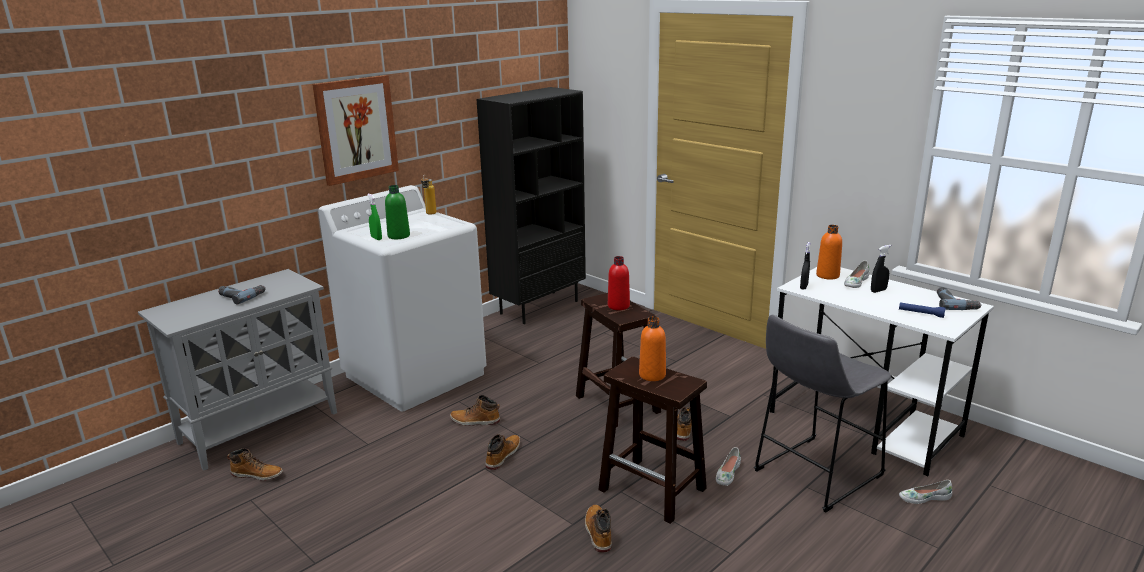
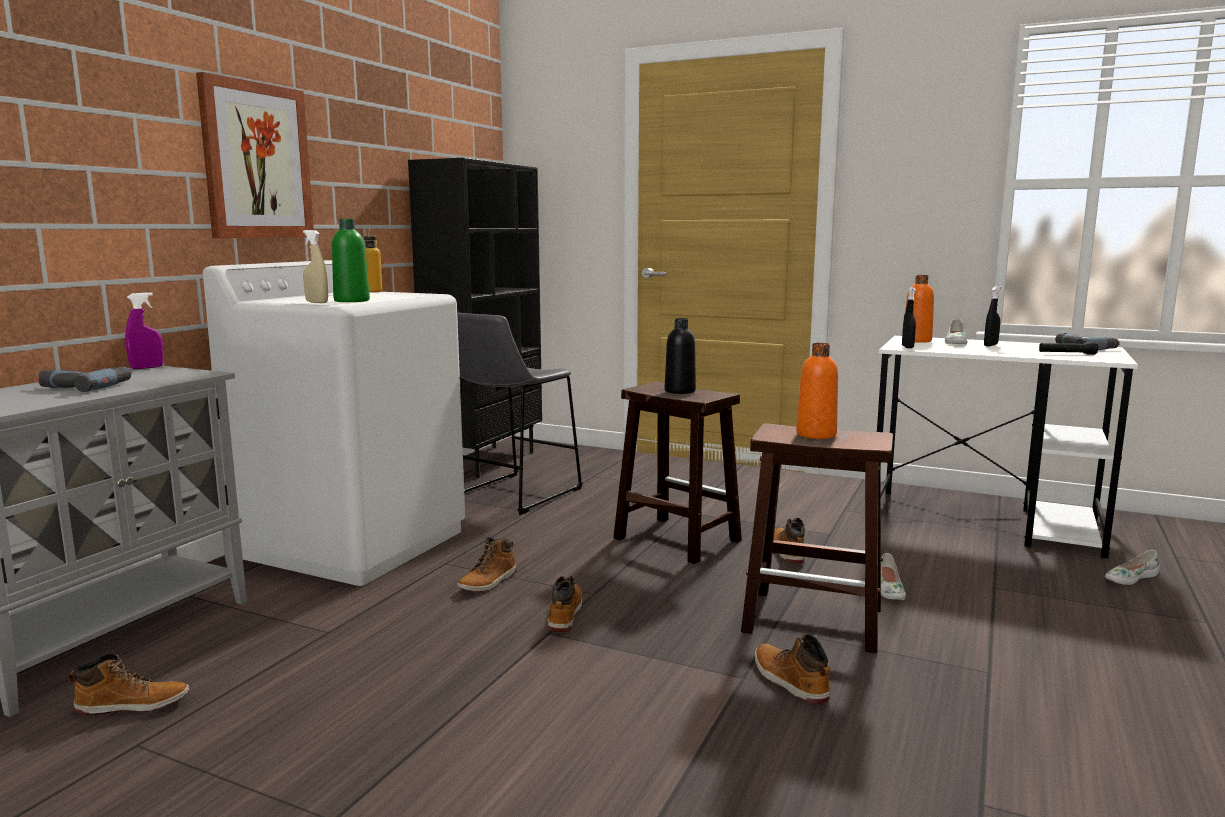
camera: 20 degrees left, 10 degrees down
(283, 274) = (147, 368): none -> purple spray bottle
(376, 238) = (316, 302): green spray bottle -> beige spray bottle
(475, 421) = (489, 582): boot -> boot turned 45 degrees counterclockwise
(618, 306) = (680, 391): red bottle -> black bottle
(813, 475) = (988, 575): grey stool -> grey stool (512, 495)
(921, 314) = (1067, 354): blue flashlight -> black flashlight

